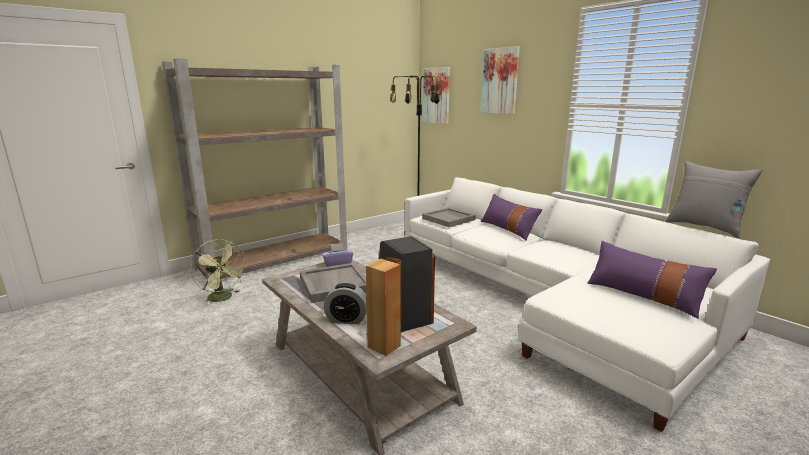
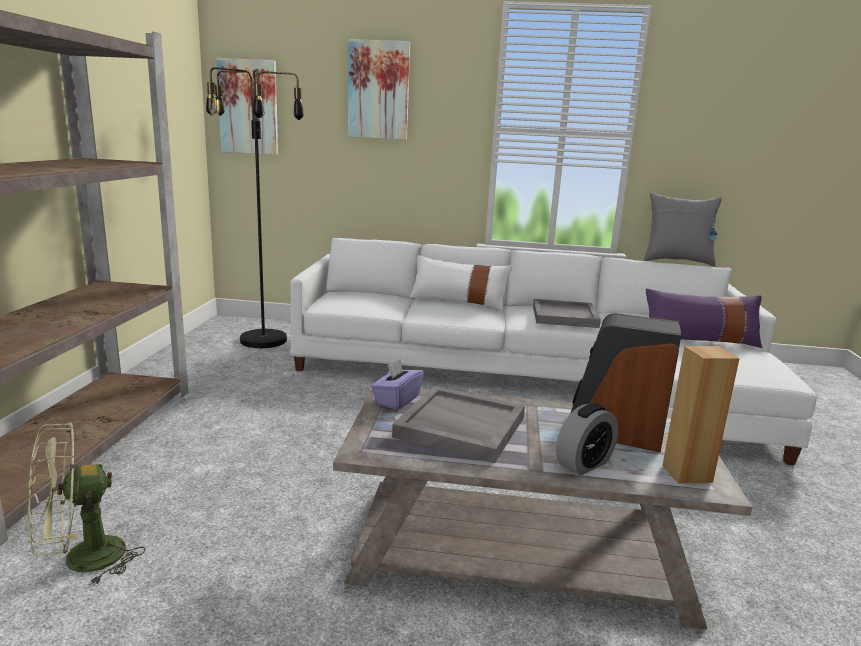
camera: 45 degrees left, 0 degrees up
(223, 298) = (81, 561): green fan -> green fan turned 150 degrees clockwise
(449, 219) = (368, 302): grey tray -> grey tray (565, 316)
(508, 229) = (458, 301): purple pillow -> white pillow

